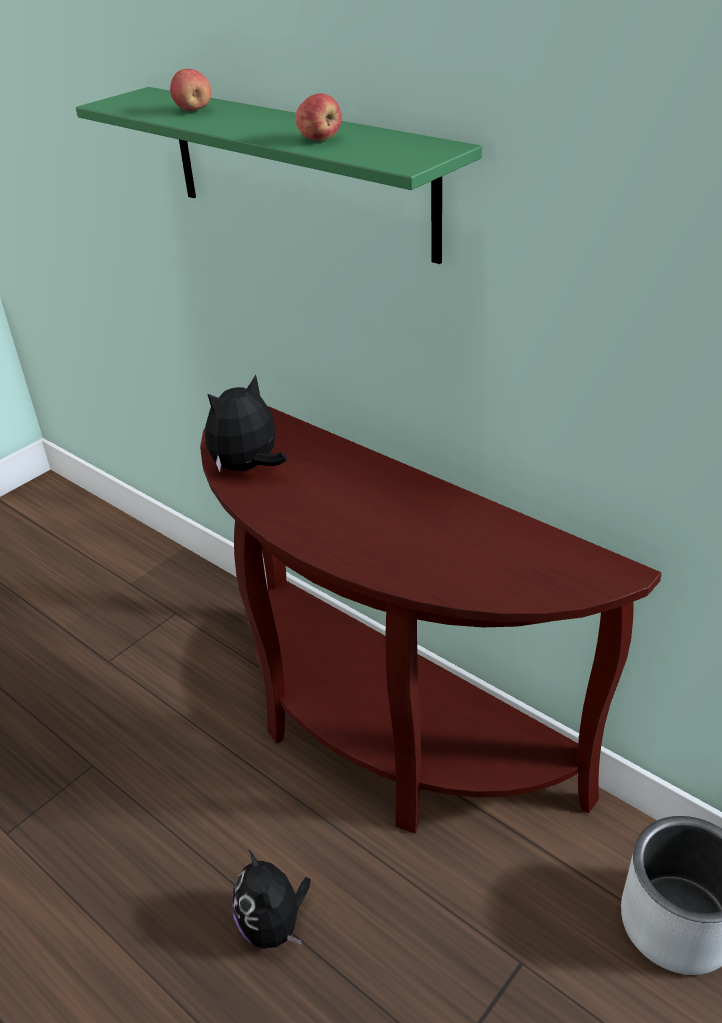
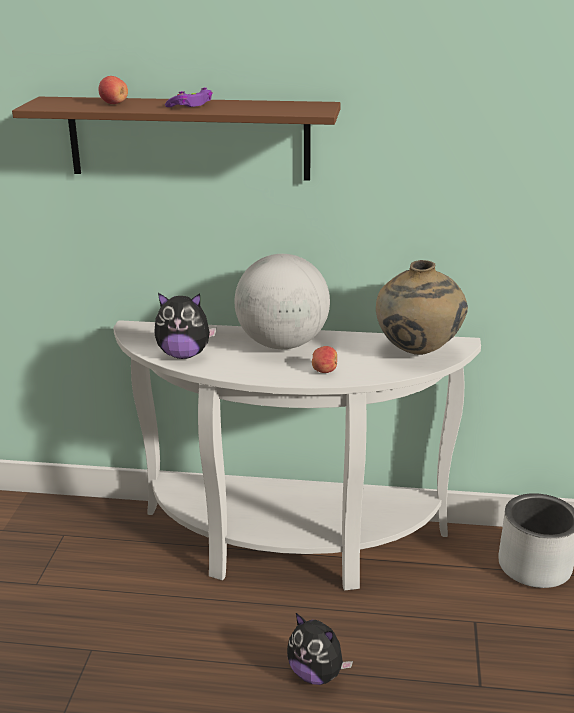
camera: 35 degrees left, 10 degrees down
(248, 468) = (184, 355): plush toy -> plush toy turned 105 degrees counterclockwise
(269, 126) = (191, 106): none -> purple game controller
(298, 171) = (188, 138): green shelf -> brown shelf
(320, 139) = (241, 108): apple -> apple (324, 371)
(374, 490) = (283, 344): none -> globe
(383, 732) = (289, 546): brown console table -> white console table
(536, 568) = (418, 353): none -> beige vase

